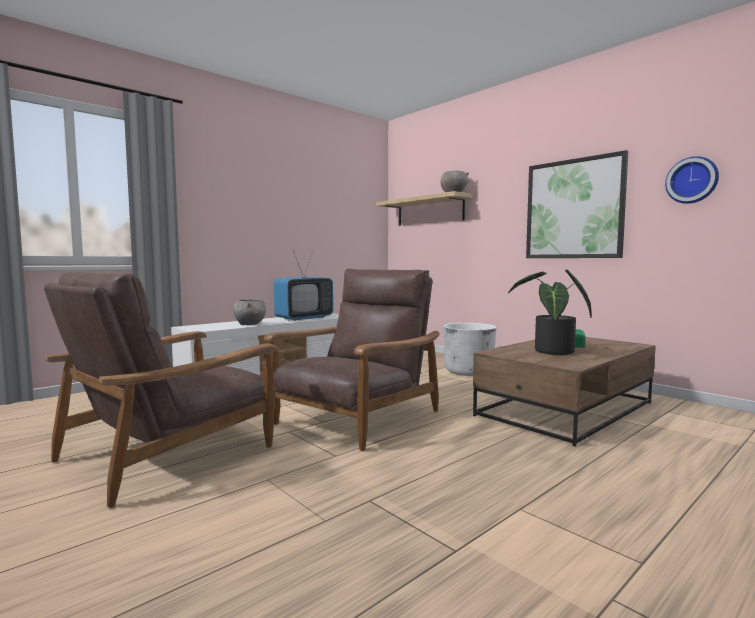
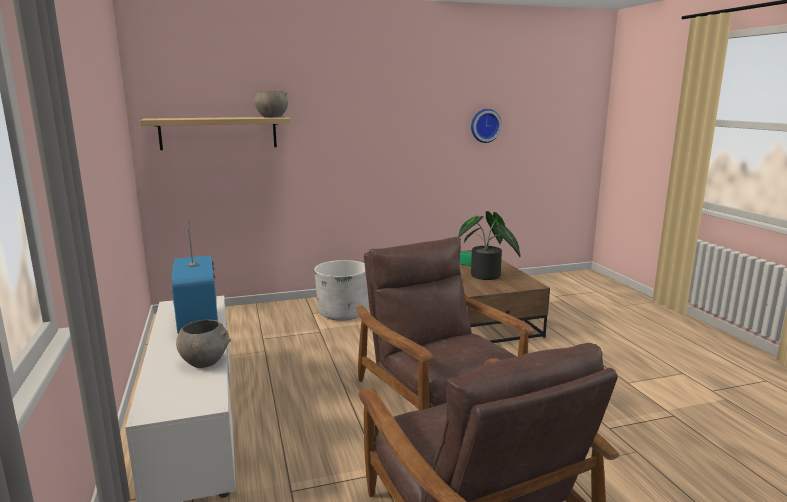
camera: 65 degrees left, 10 degrees up
(574, 209) = (401, 141): picture -> none

